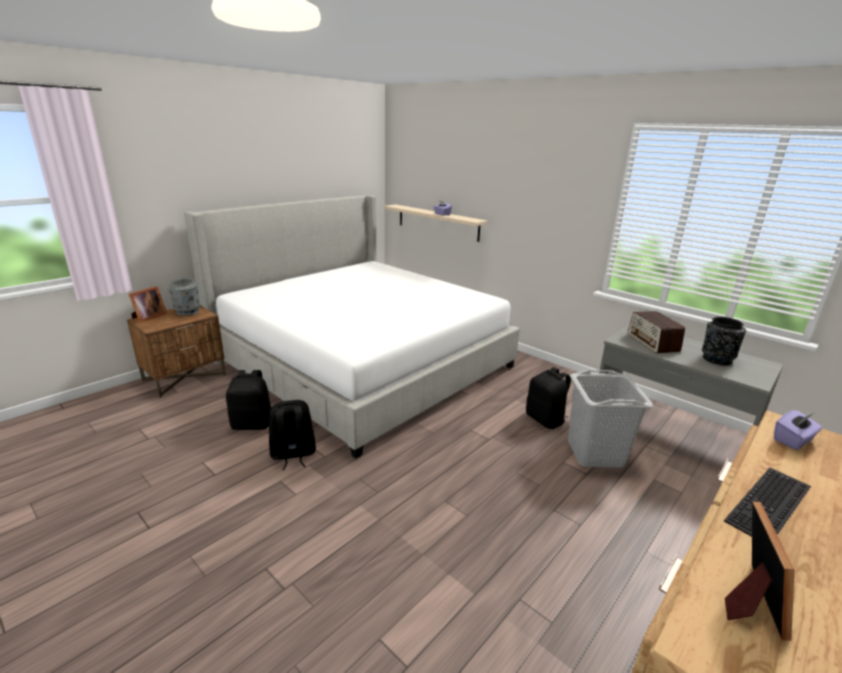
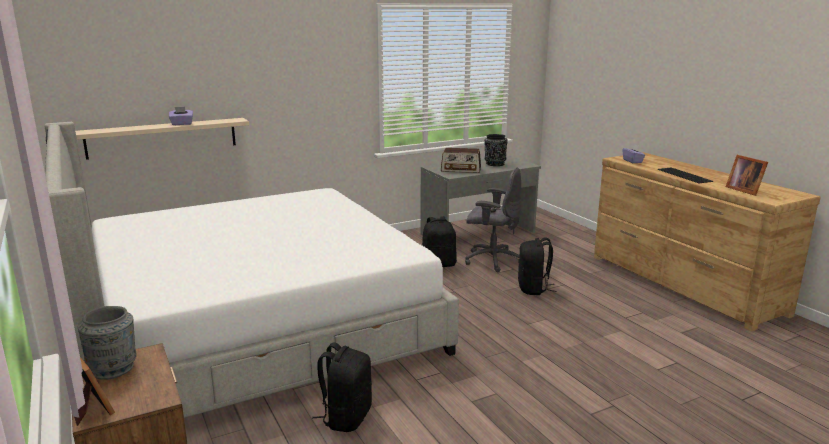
camera: 70 degrees left, 5 degrees down
(293, 454) = (428, 391): black backpack -> black backpack (533, 289)
(595, 453) = (492, 260): grey laundry basket -> grey office chair
(749, 599) = (744, 190): picture frame -> picture frame turned 150 degrees counterclockwise

